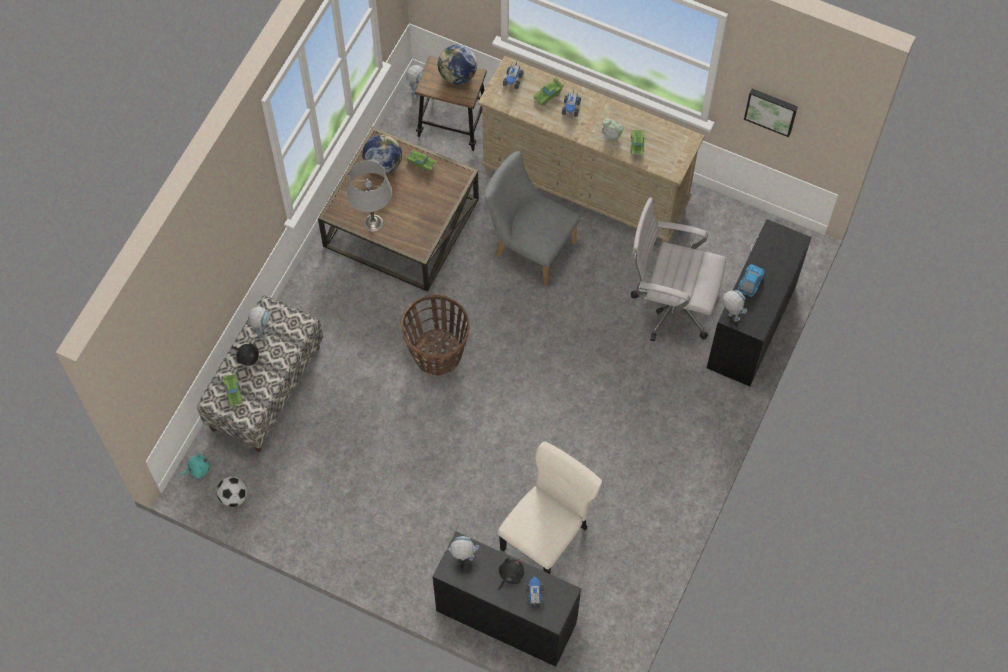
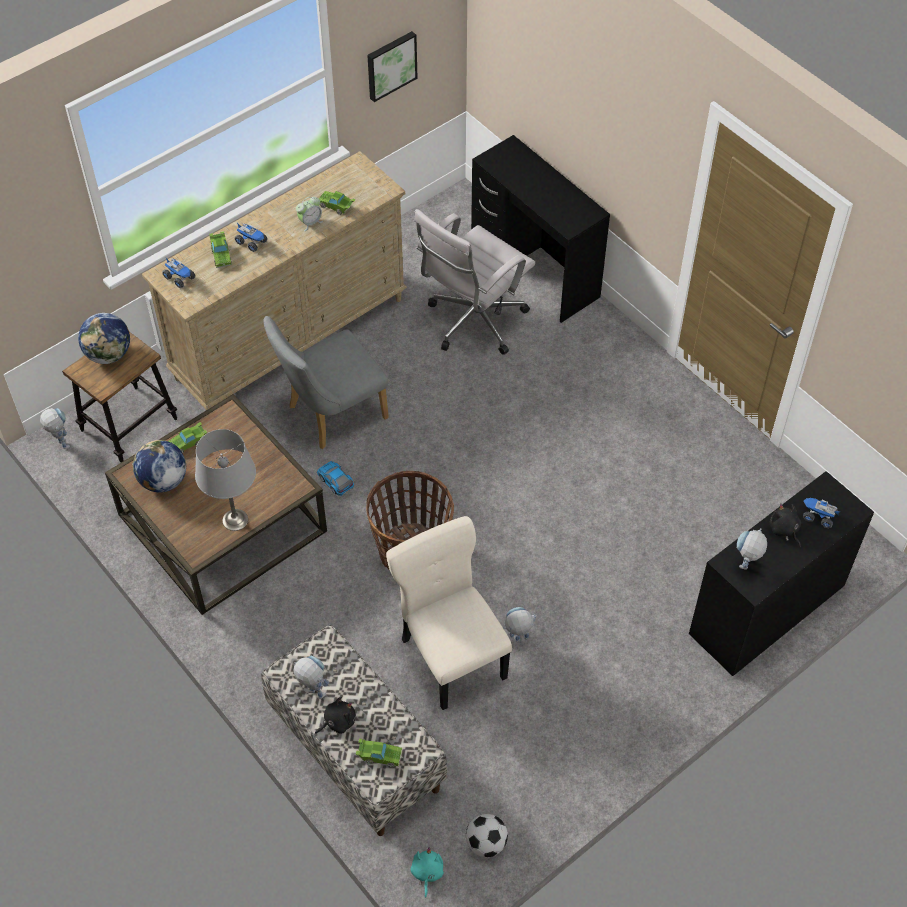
camera: 65 degrees left, 10 degrees down
(547, 536) = (687, 534): beige chair -> beige chair (451, 655)
(730, 315) = (566, 227): toy robot -> toy robot (517, 640)
(751, 281) = (537, 197): toy car -> toy car (335, 480)

